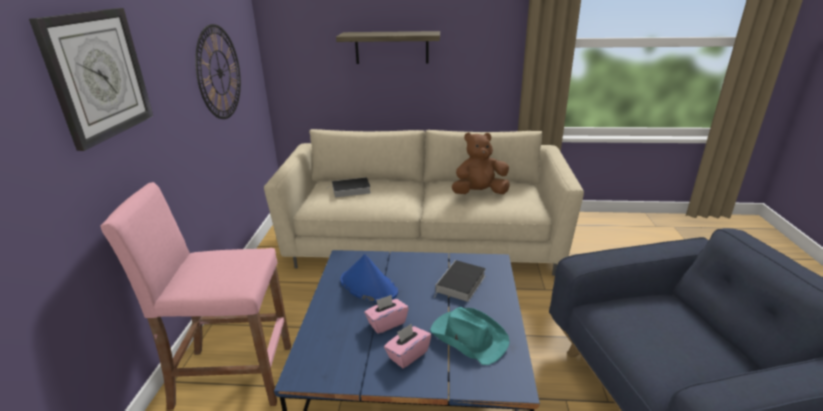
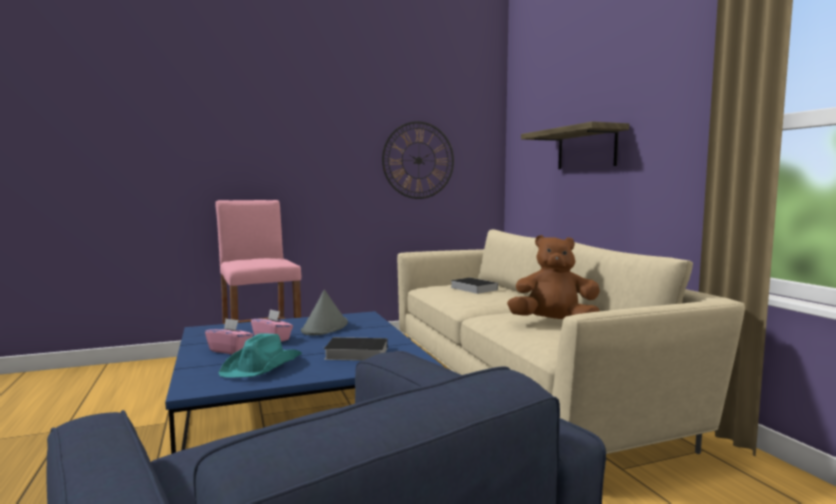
camera: 65 degrees right, 20 degrees down
(98, 75) = (273, 128): wall clock -> none
(368, 286) = (325, 327): blue hat -> grey hat
(479, 193) = (553, 323): brown plush toy -> brown plush toy turned 45 degrees counterclockwise

